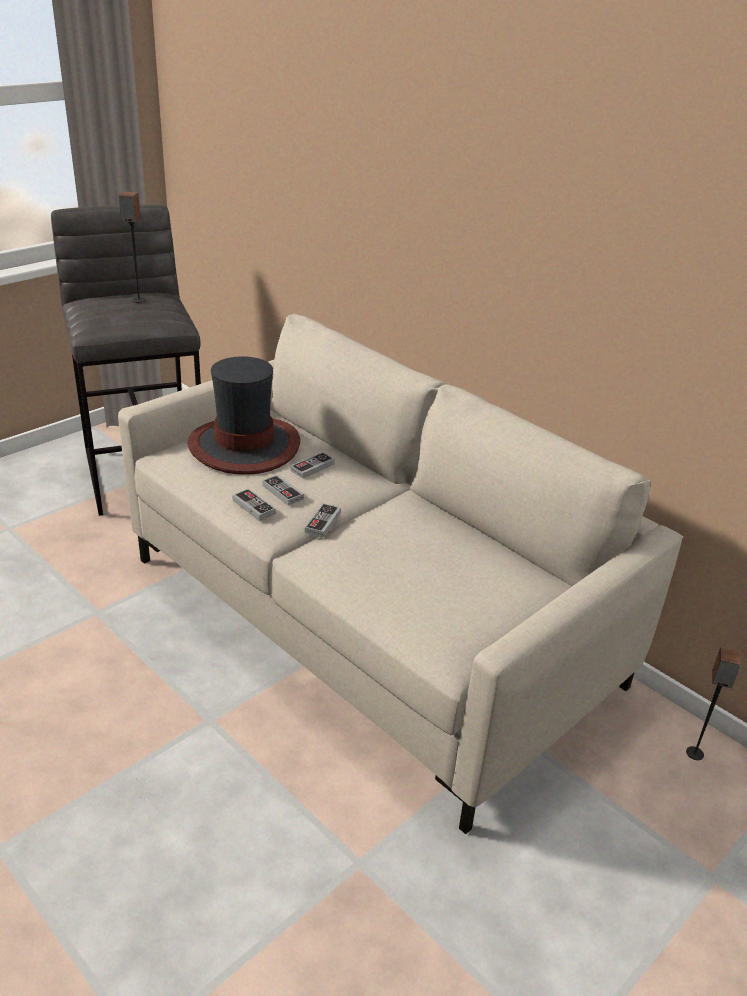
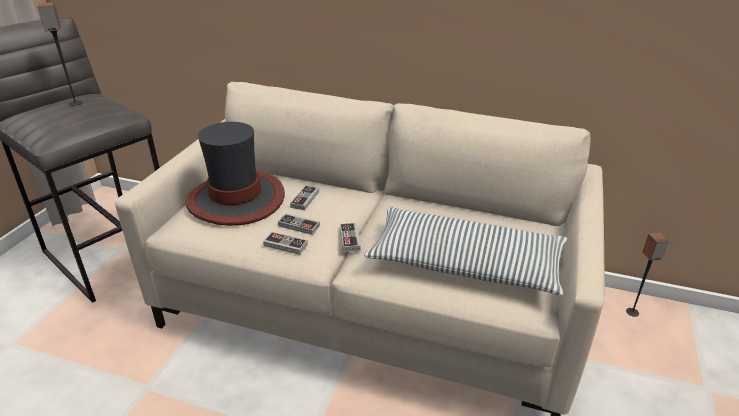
camera: 25 degrees left, 0 degrees up
(419, 589) = (465, 264): none -> pillow

